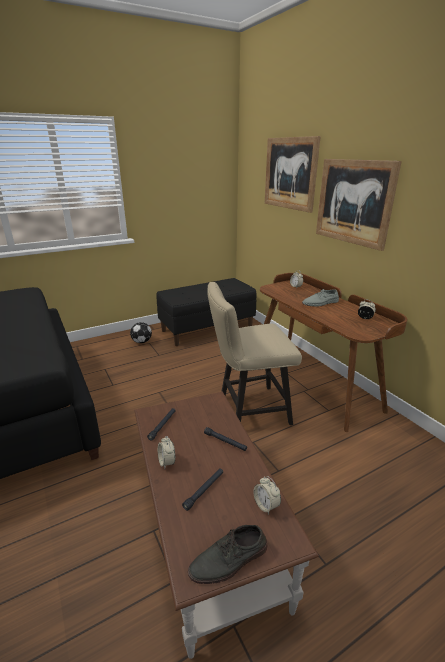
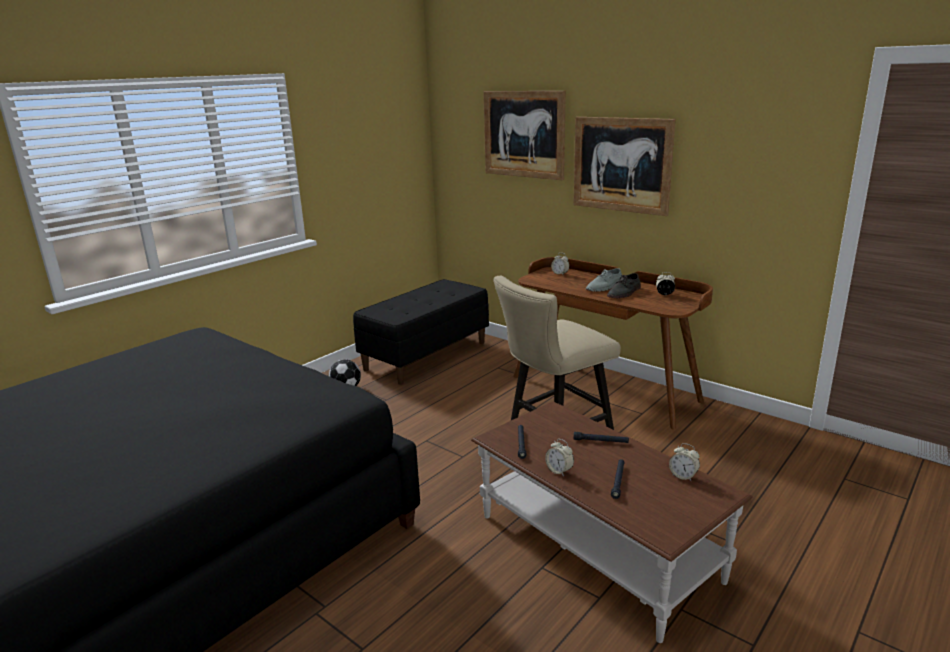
camera: 20 degrees left, 5 degrees down
(229, 560) = (686, 518): grey shoe -> grey shoe (624, 293)

